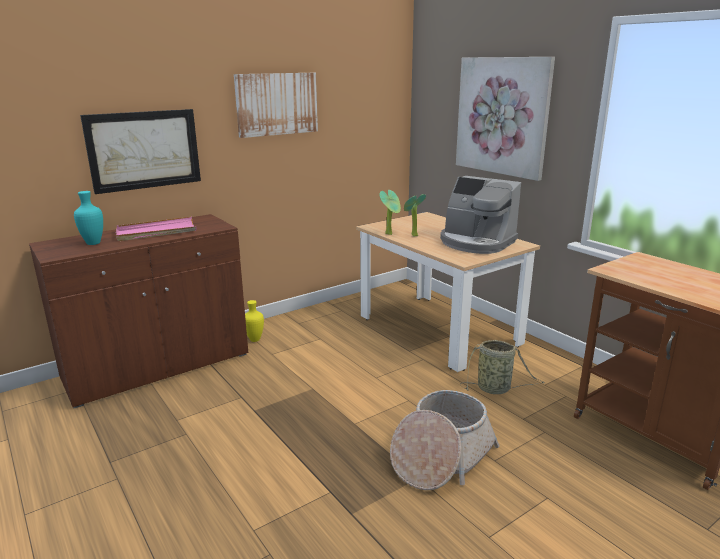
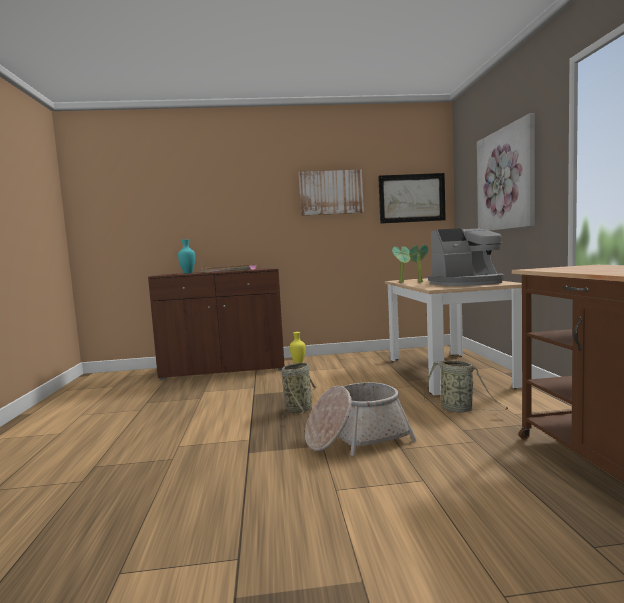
camera: 30 degrees right, 15 degrees down
(144, 150) = (234, 221): picture -> picture (411, 198)
(338, 425) = (299, 409): none -> basket
(476, 242) = (467, 283): coffee machine -> coffee machine turned 75 degrees counterclockwise

